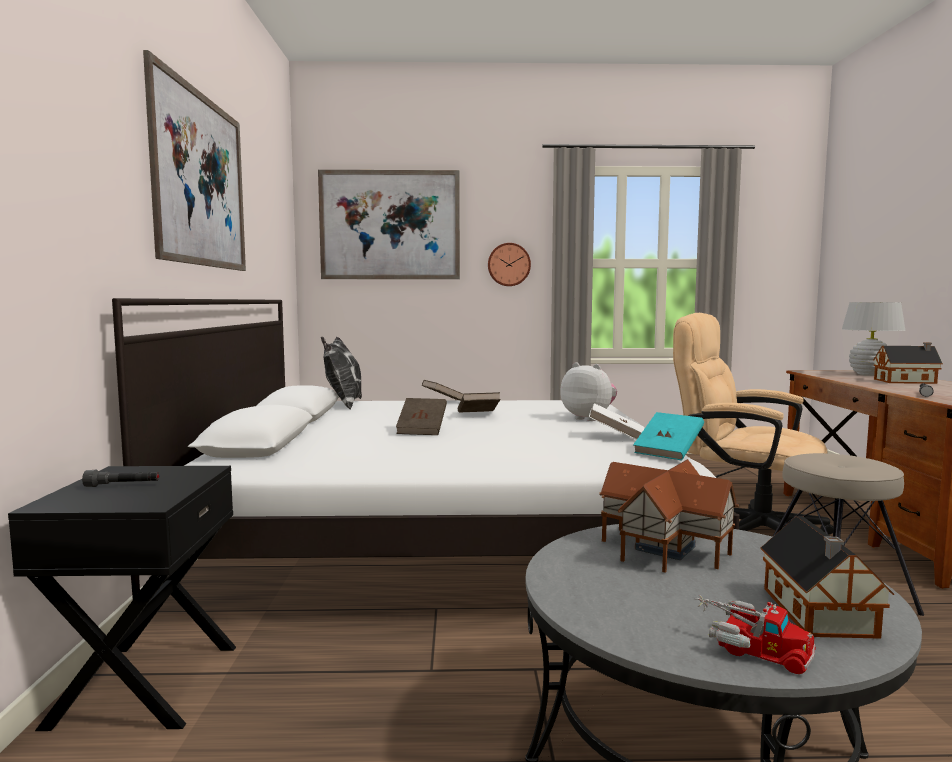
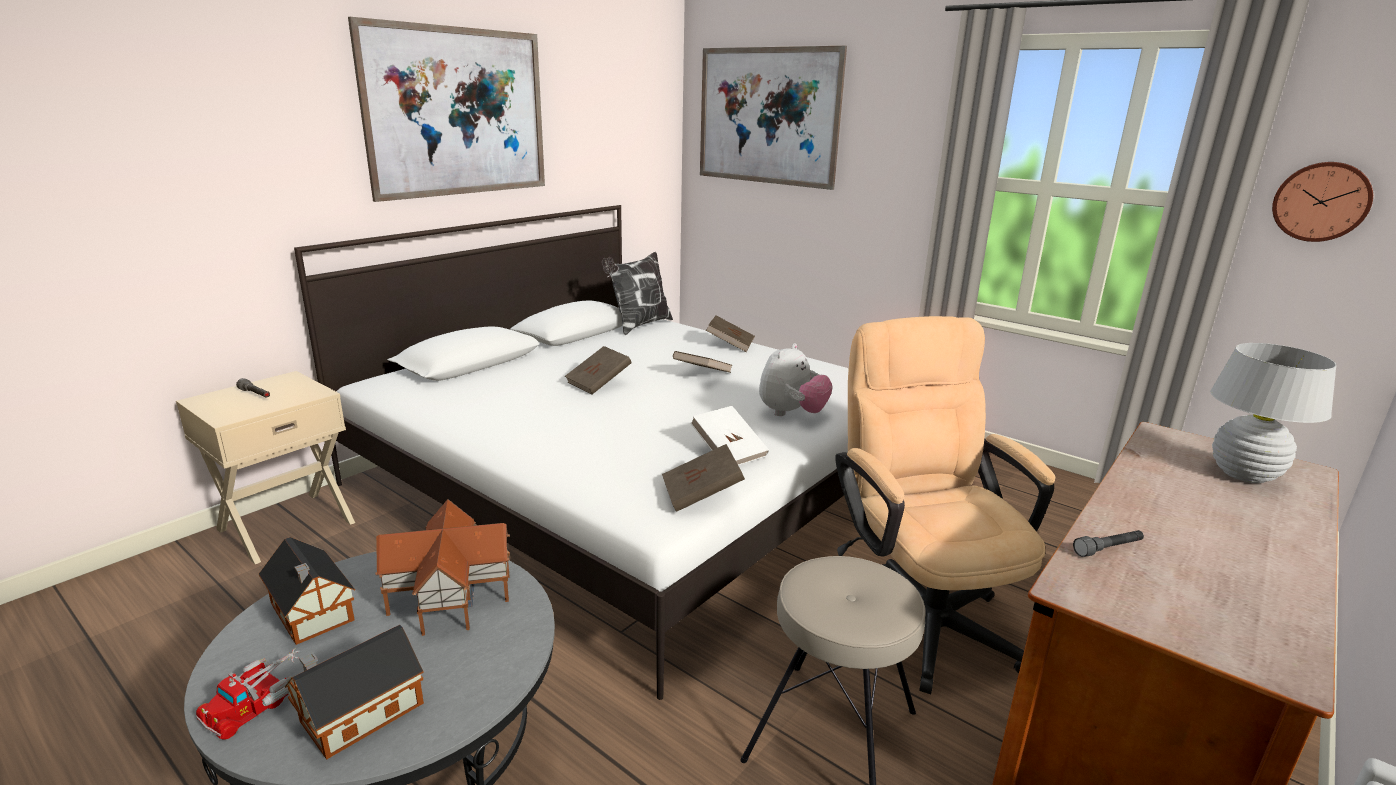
camera: 40 degrees right, 15 degrees up
(143, 684) = (286, 525): black nightstand -> beige nightstand
(509, 264) = (892, 176): wall clock -> wall clock (1321, 201)
(589, 418) = (791, 414): plush toy -> plush toy turned 45 degrees clockwise
(668, 452) = (701, 495): turquoise book -> brown book
(750, 646) = (257, 701): toy truck -> toy truck turned 45 degrees clockwise
(907, 381) = (1232, 513): toy house -> toy house (312, 614)

